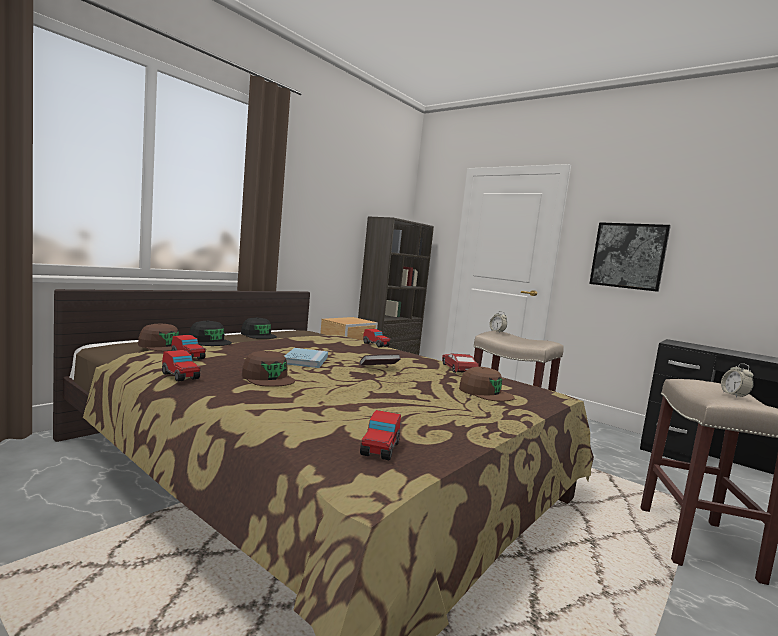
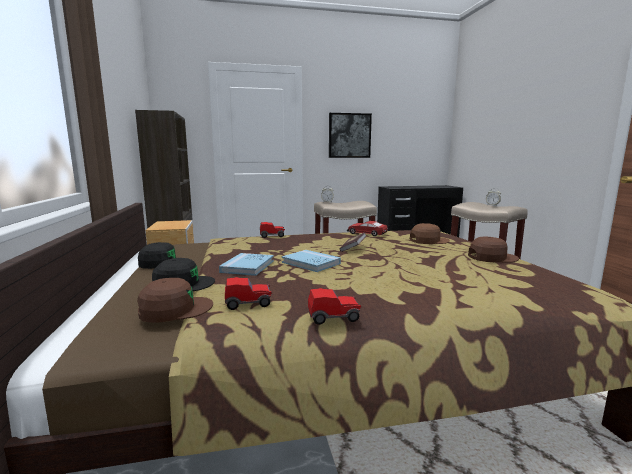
camera: 50 degrees left, 5 degrees up
(268, 378) = (364, 284): brown cap -> brown cap (491, 257)
(269, 348) = (247, 266): none -> blue book
(380, 449) = (550, 285): toy car -> none

